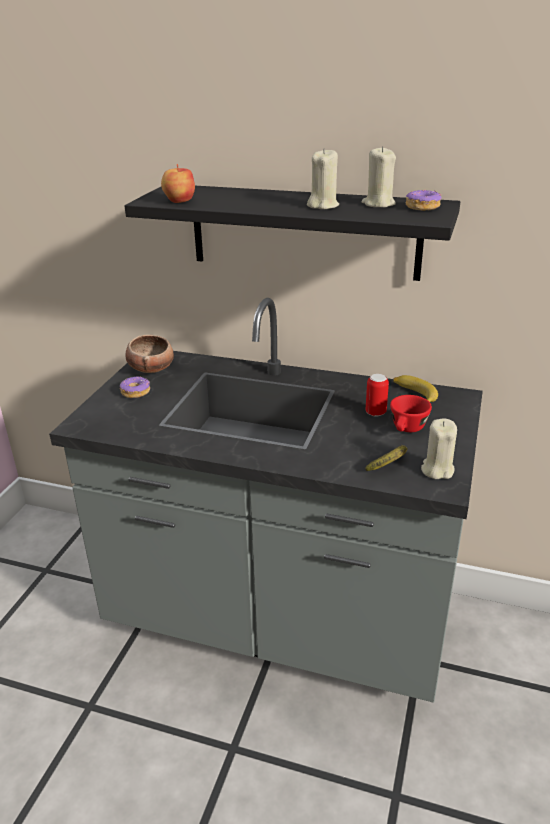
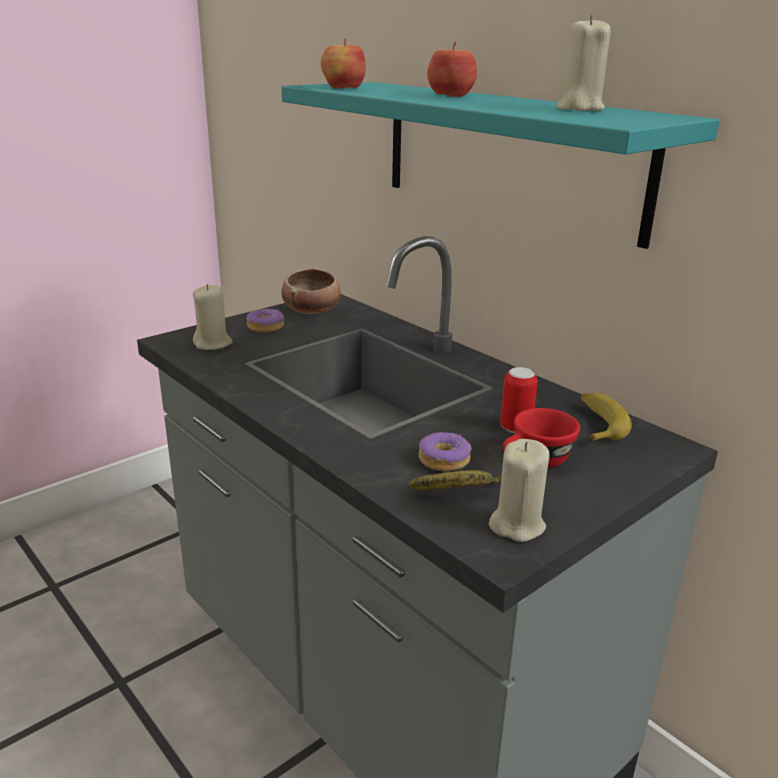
camera: 30 degrees right, 5 degrees down
(271, 199) = (451, 95): none -> apple
(304, 231) = (507, 156): black shelf -> turquoise shelf
(323, 205) = (498, 103): beige candle -> beige candle (213, 344)
(422, 207) = (637, 116): donut -> donut (444, 460)

